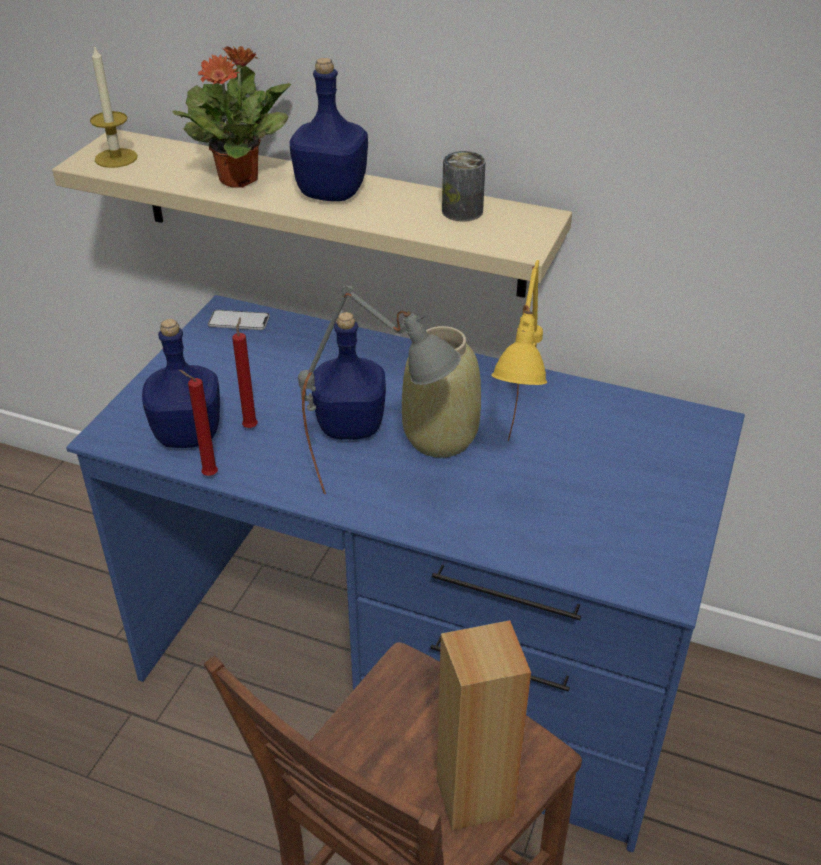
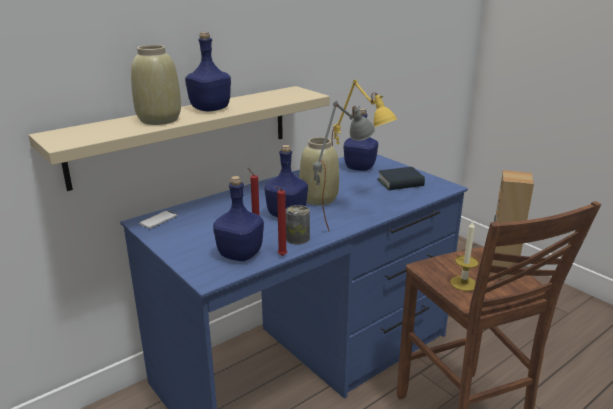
camera: 60 degrees left, 15 degrees down
(116, 158) = (74, 137): candle -> candle (463, 283)
(239, 178) = (160, 120): potted plant -> beige vase
(462, 211) = (268, 96): can -> can (297, 238)
(613, 515) = (400, 183): none -> book
(634, 437) = (360, 168): none -> blue bottle

